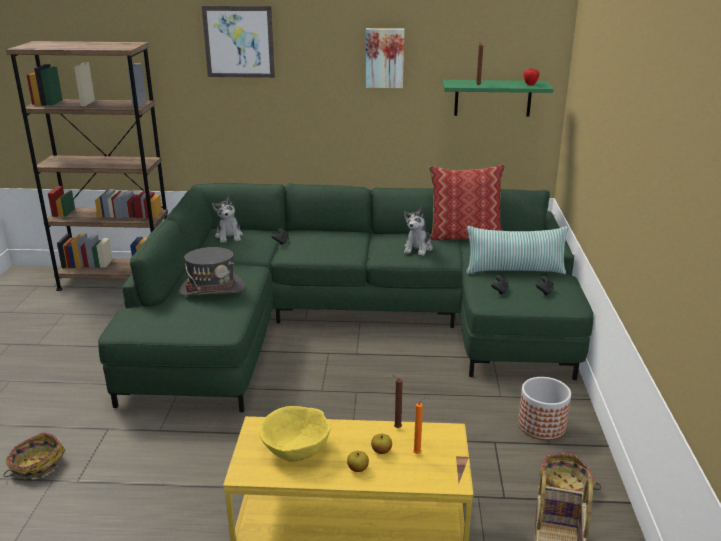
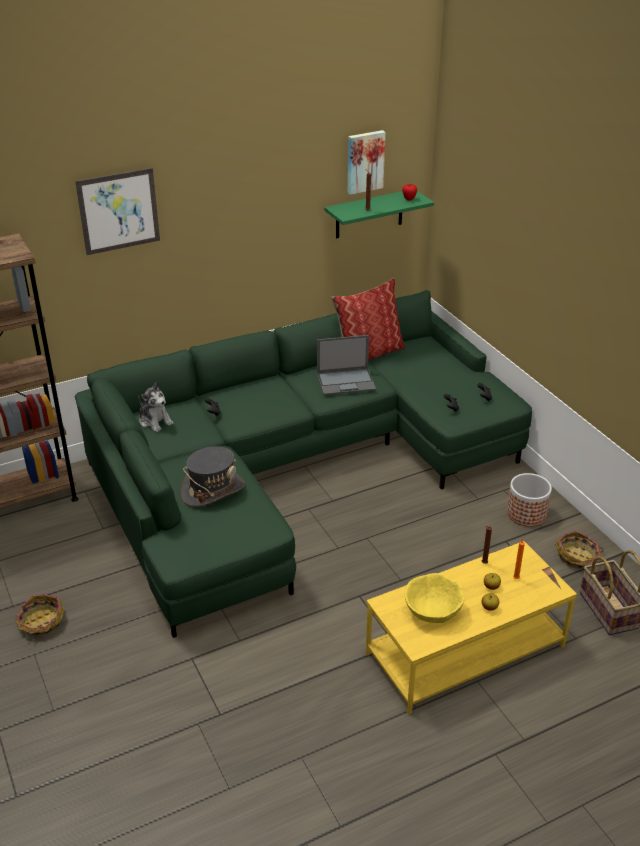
camera: 30 degrees left, 10 degrees up
(36, 464) = (166, 717): basket -> basket (41, 623)
(384, 58) = (269, 197): picture -> picture (364, 161)
(418, 248) = (346, 381): plush toy -> laptop
(514, 271) = (443, 381): pillow -> none

